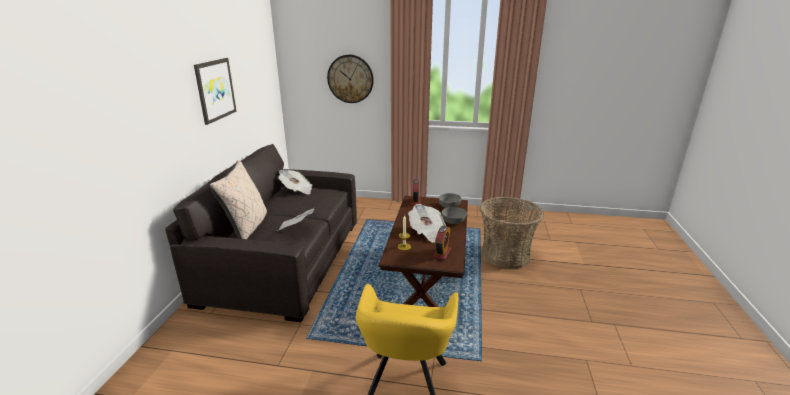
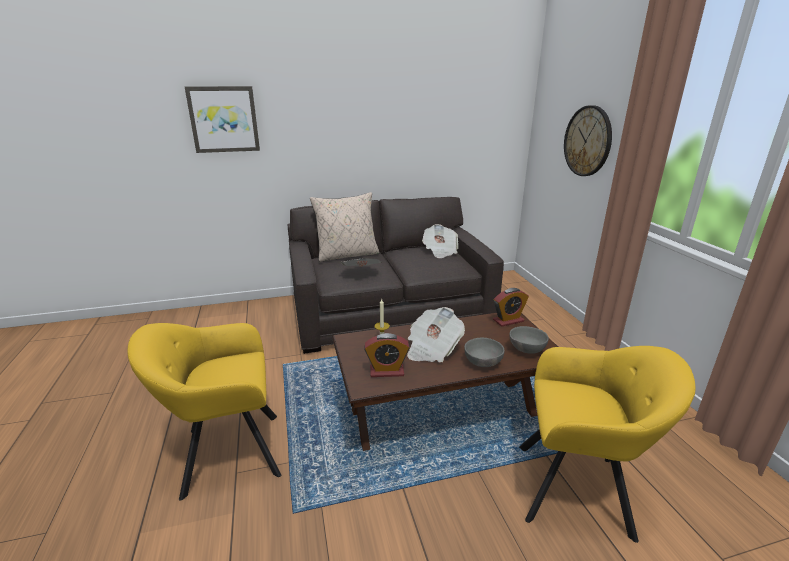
camera: 65 degrees right, 0 degrees up
(215, 90) = (397, 123): picture -> picture (224, 119)
(505, 255) = (579, 490): basket -> yellow armchair

